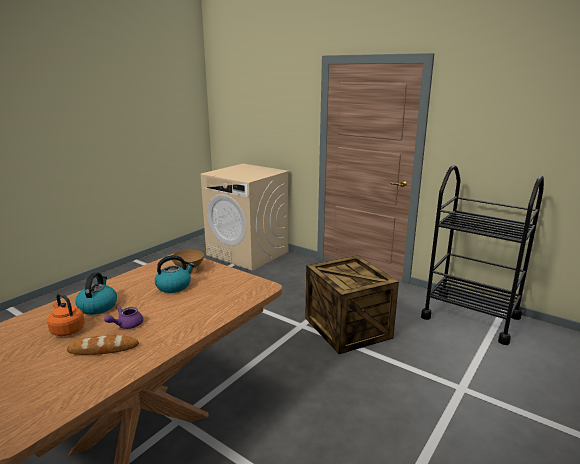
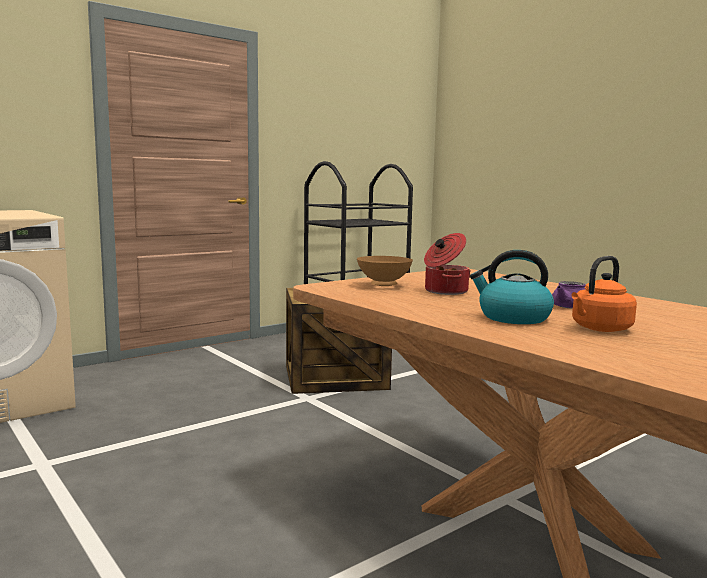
camera: 75 degrees left, 10 degrees down
(103, 349) = (646, 314): bread -> none
(174, 286) = (444, 291): kettle -> cooking pot

